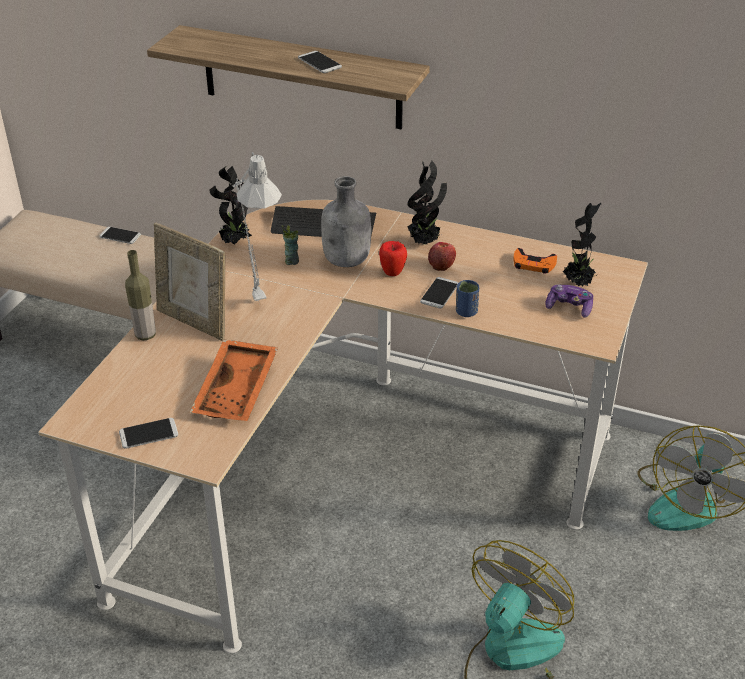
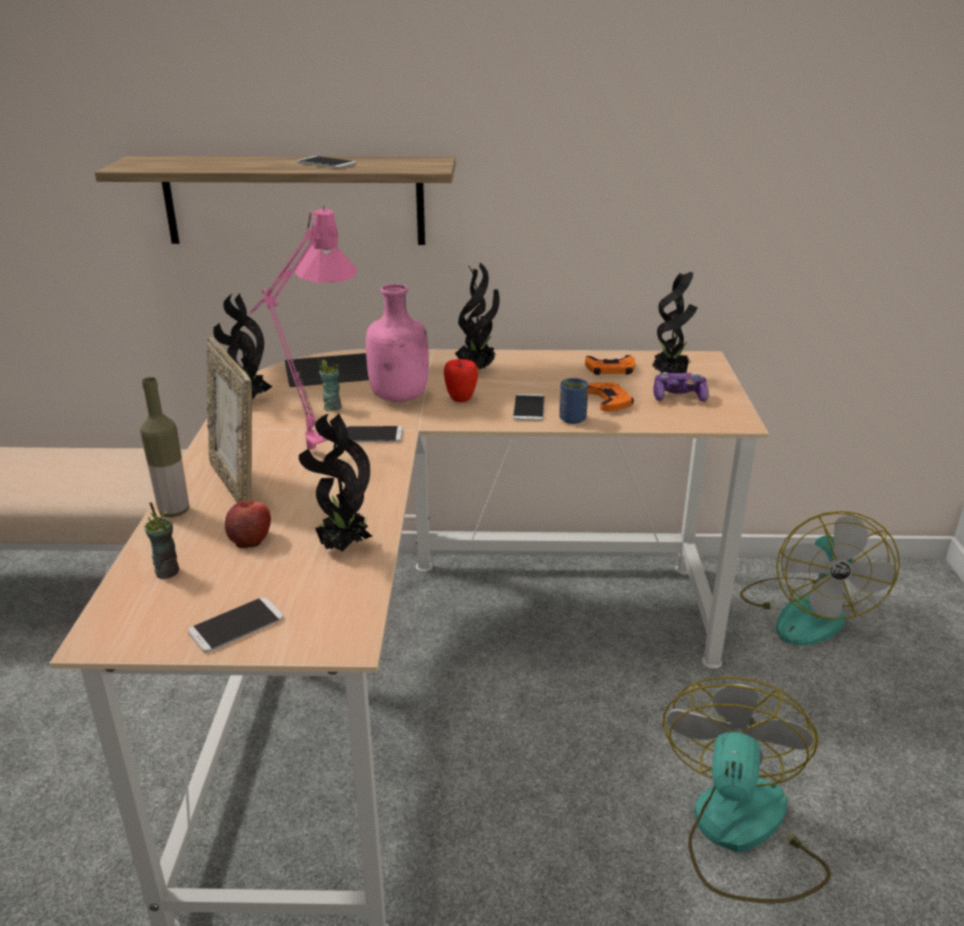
camera: 20 degrees left, 10 degrees down
(120, 236) = (66, 451): phone -> phone (371, 435)
(124, 383) = (167, 571): none -> cup
(194, 322) = (237, 485): picture frame -> picture frame turned 45 degrees clockwise
(238, 391) = (342, 547): orange tray -> potted plant
(254, 296) = (305, 446): grey table lamp -> pink table lamp
(347, 261) = (400, 397): grey bottle -> pink bottle
(441, 265) = (512, 384): apple -> apple (250, 538)
(508, 299) = (609, 401): none -> orange game controller

